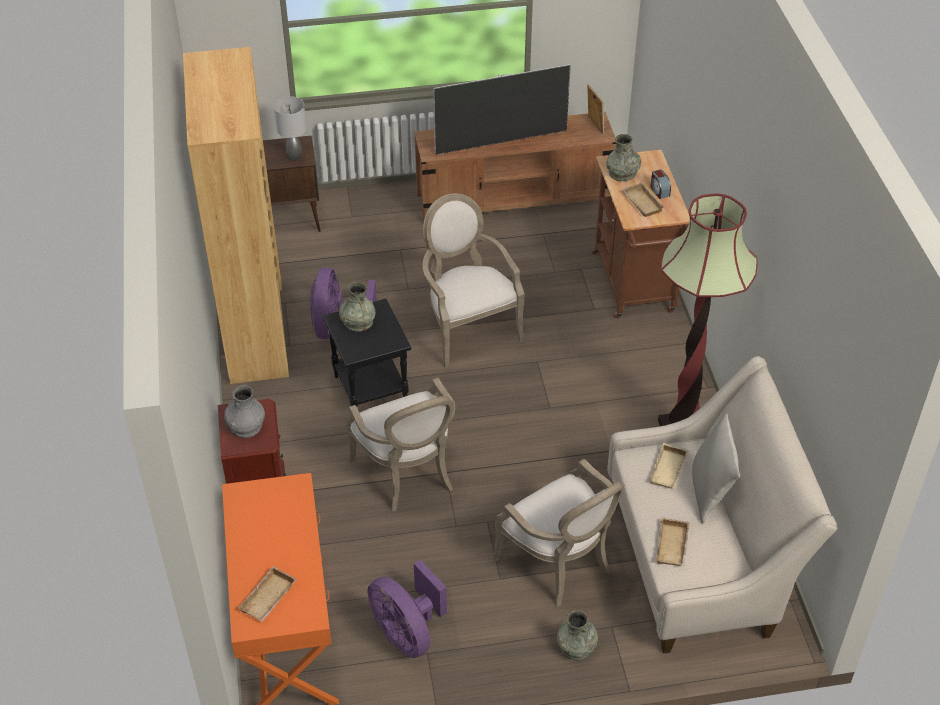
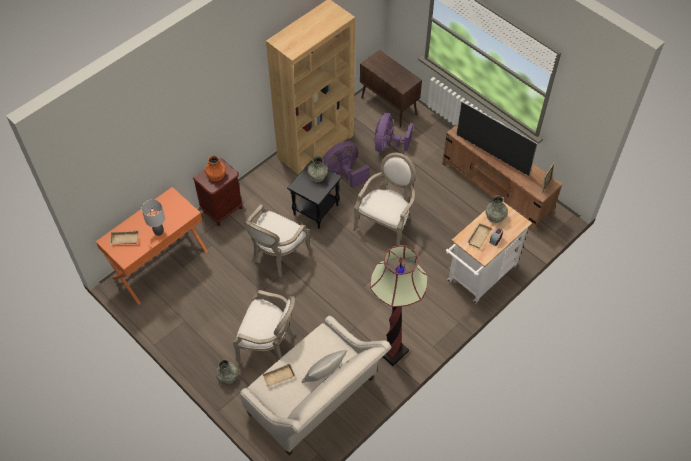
camera: 55 degrees right, 10 degrees up
(246, 425) = (216, 174): grey vase -> orange vase
(295, 157) = (400, 84): grey table lamp -> grey table lamp (159, 232)
(407, 633) = (190, 307): purple fan -> purple fan (388, 145)
(560, 565) = (269, 344): armchair -> armchair turned 90 degrees counterclockwise
(635, 287) = (479, 277): brown cart -> white cart
(669, 470) = (325, 352): beige tray -> none

